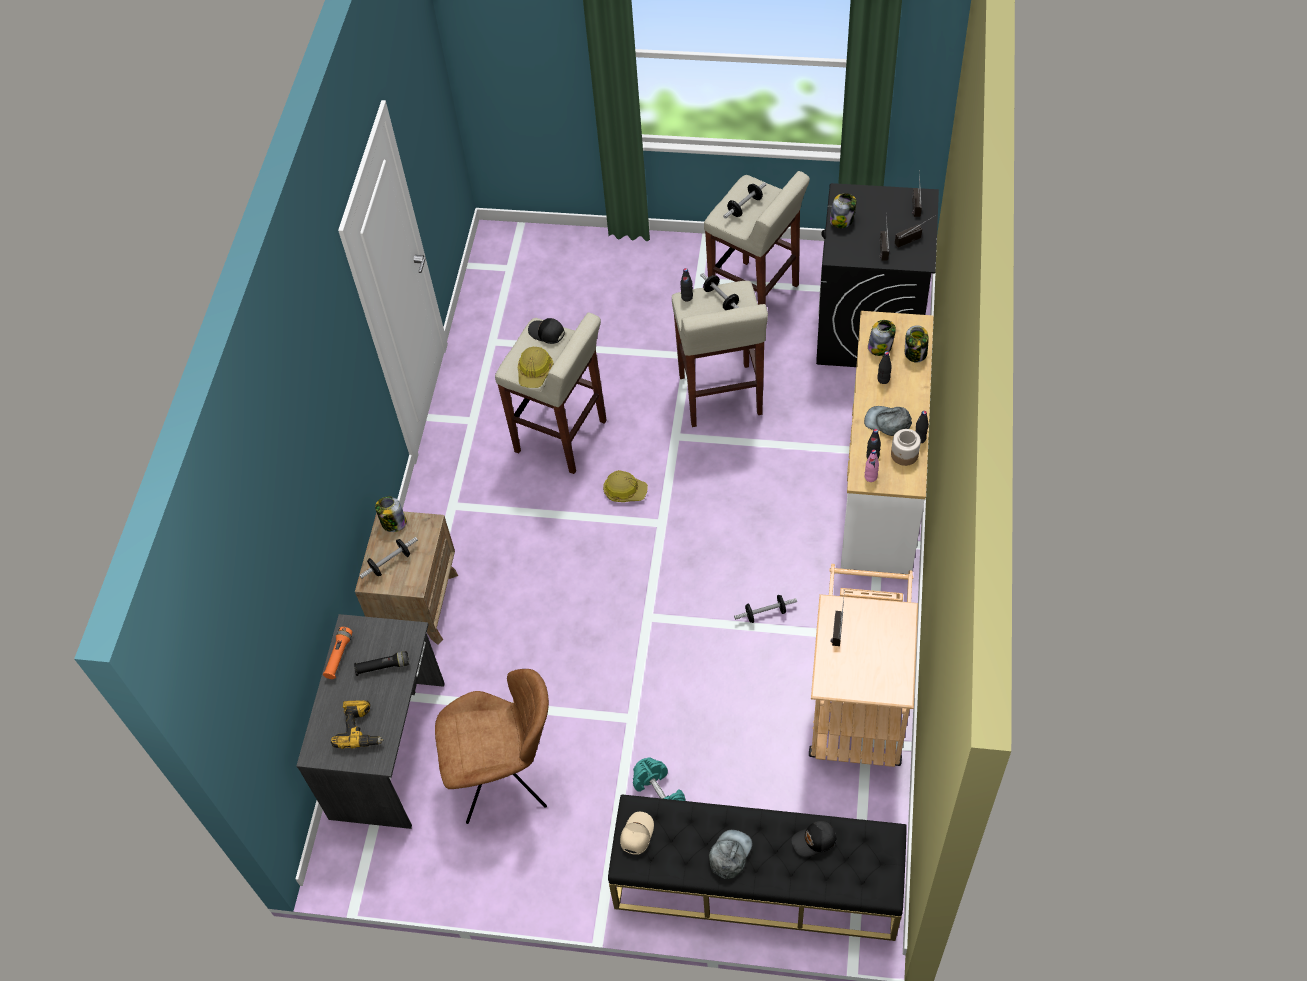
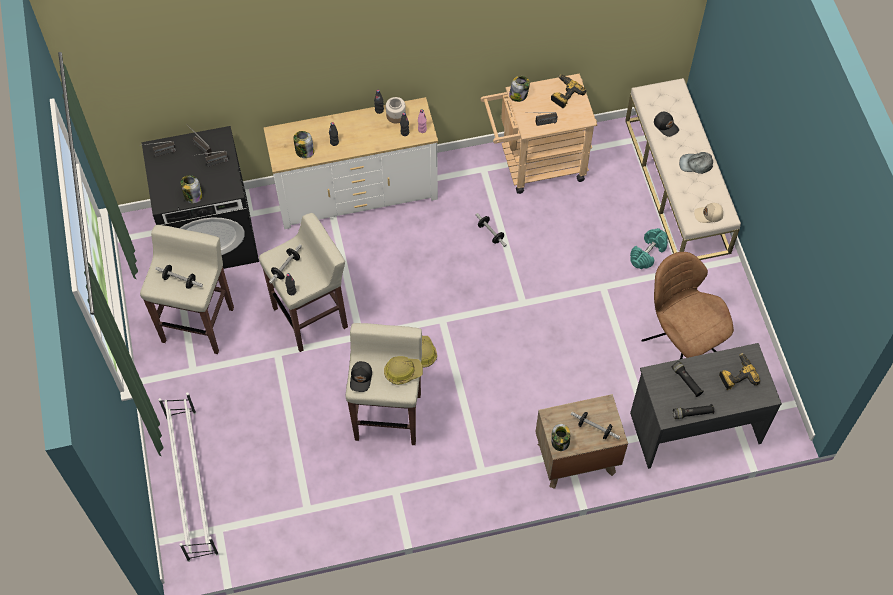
camera: 115 degrees left, 5 degrees up
(339, 656) = (692, 413): orange flashlight -> black flashlight
(568, 257) = (192, 483): none -> white shoe rack
(756, 882) = (677, 185): black bench -> beige bench
(879, 673) = (564, 94): none -> power drill
(888, 422) = (371, 131): grey cap -> none
(915, 353) = (303, 129): jar -> jar (518, 95)

